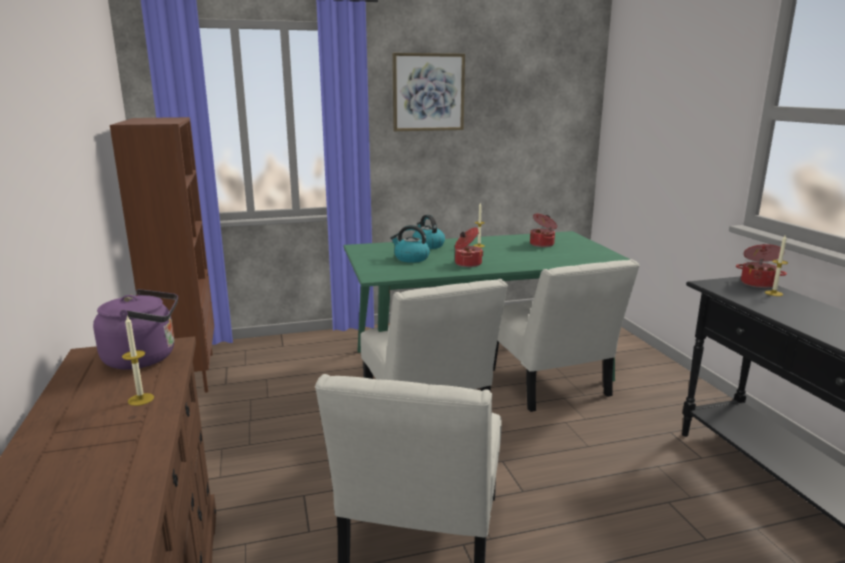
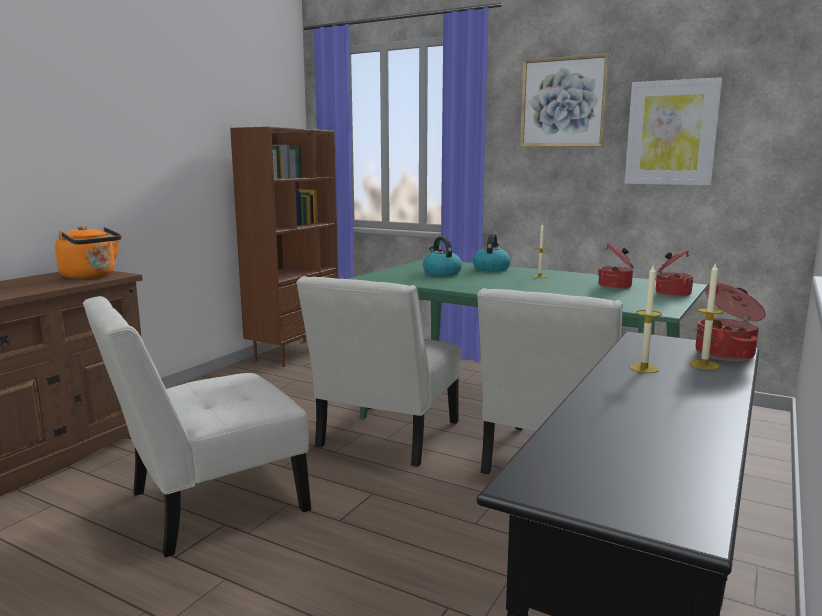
camera: 45 degrees right, 5 degrees down
(141, 399) = (29, 288): candle -> candle (644, 368)
(145, 358) = (91, 276): purple kettle -> orange kettle
(467, 263) = (475, 284): cooking pot -> cooking pot (672, 293)
(510, 119) = (671, 133): none -> picture

